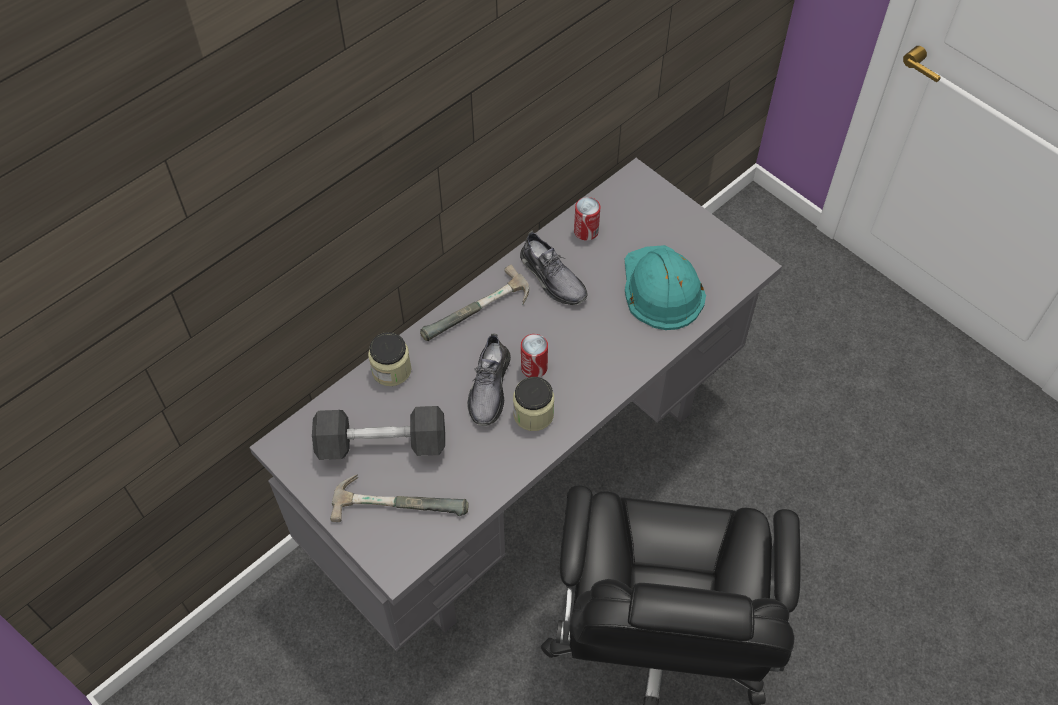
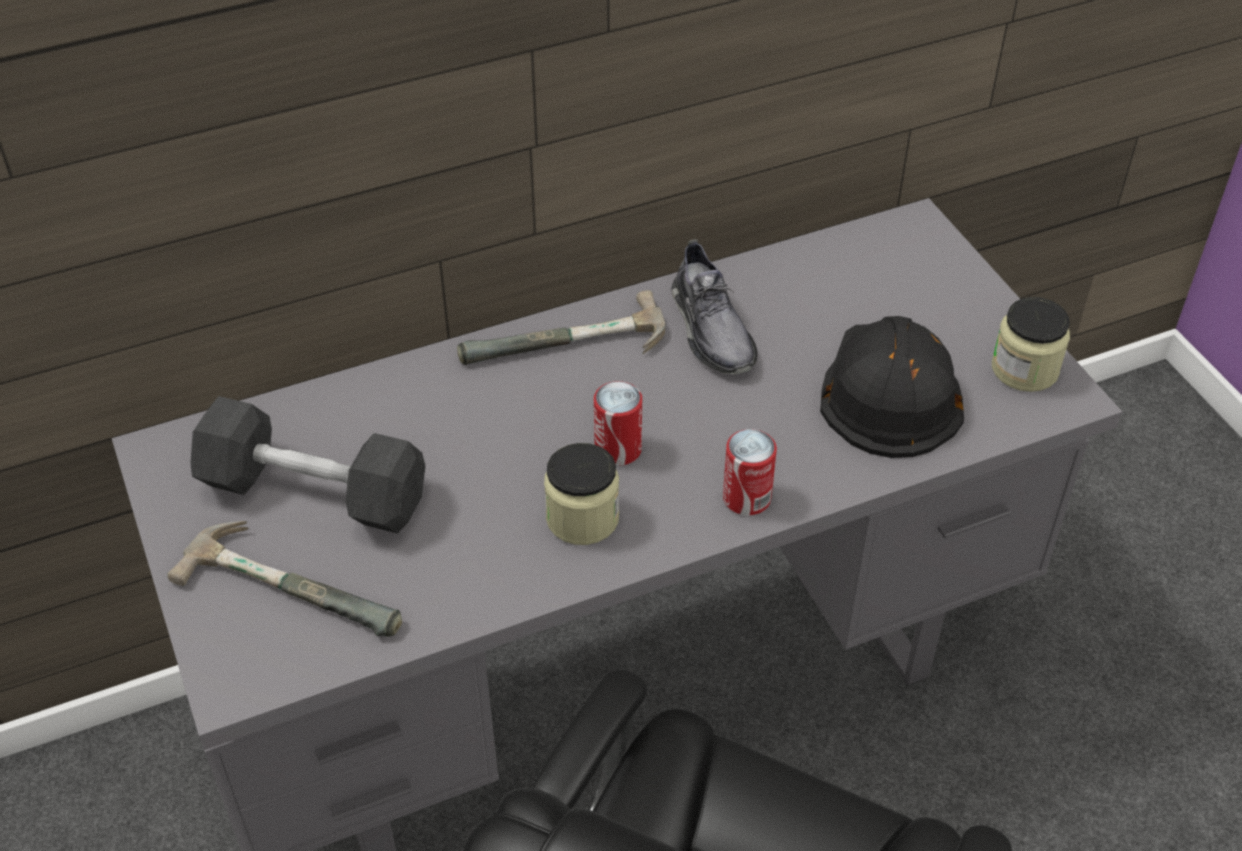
camera: 20 degrees right, 10 degrees down
(391, 370) = (387, 391): jar -> jar (1024, 369)
(489, 388) = (528, 458): grey shoe -> none
(586, 231) = (798, 278): can -> can (746, 498)
(661, 288) = (889, 390): turquoise hard hat -> black hard hat

